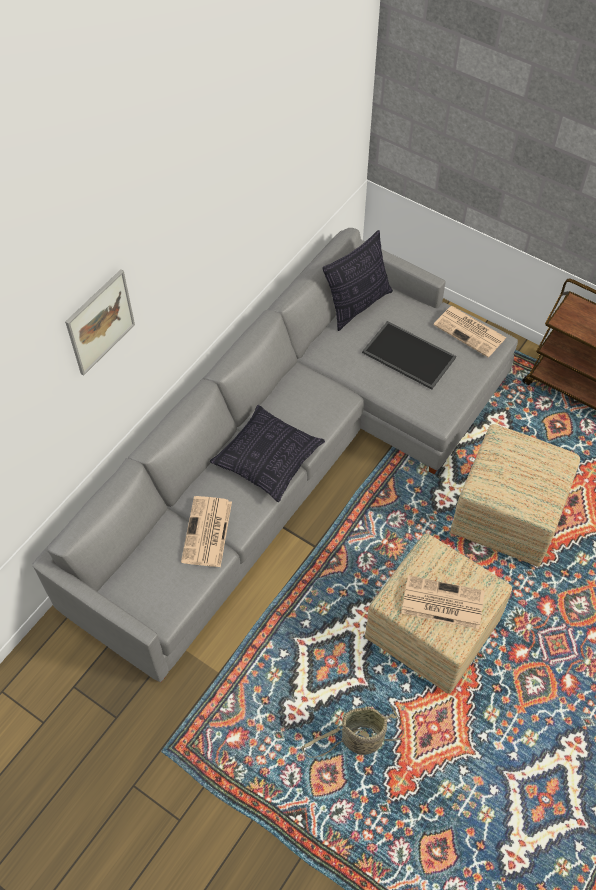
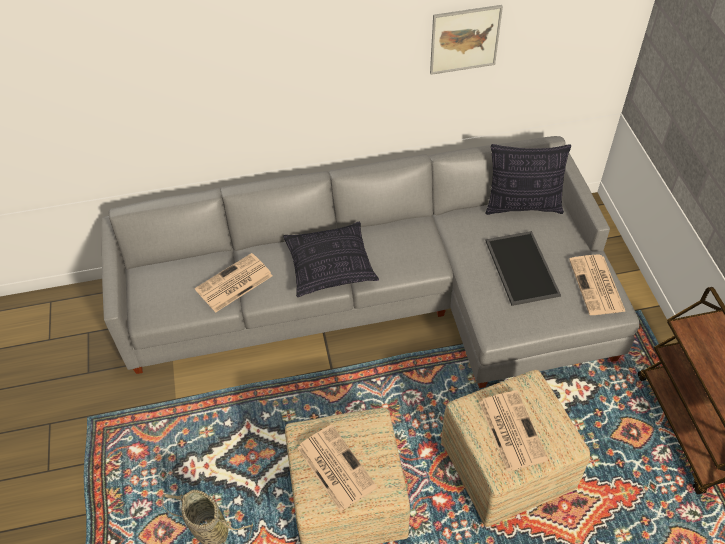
camera: 45 degrees right, 5 degrees down
(100, 322) = (216, 46): picture -> picture (464, 39)
(522, 479) = (511, 429): none -> newspaper

